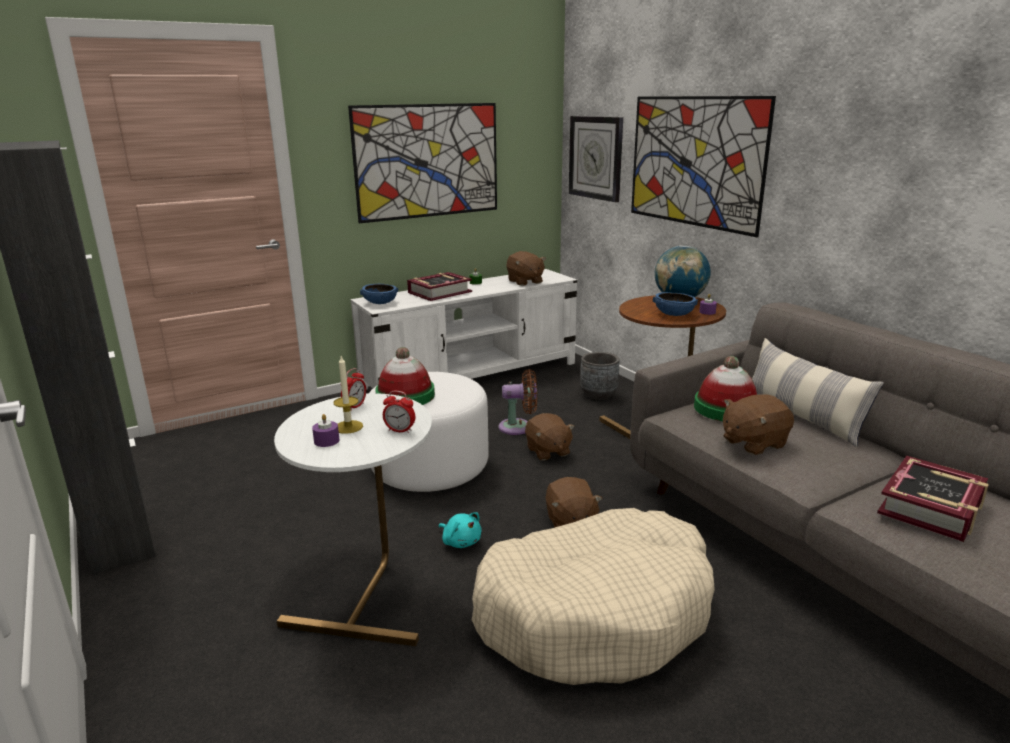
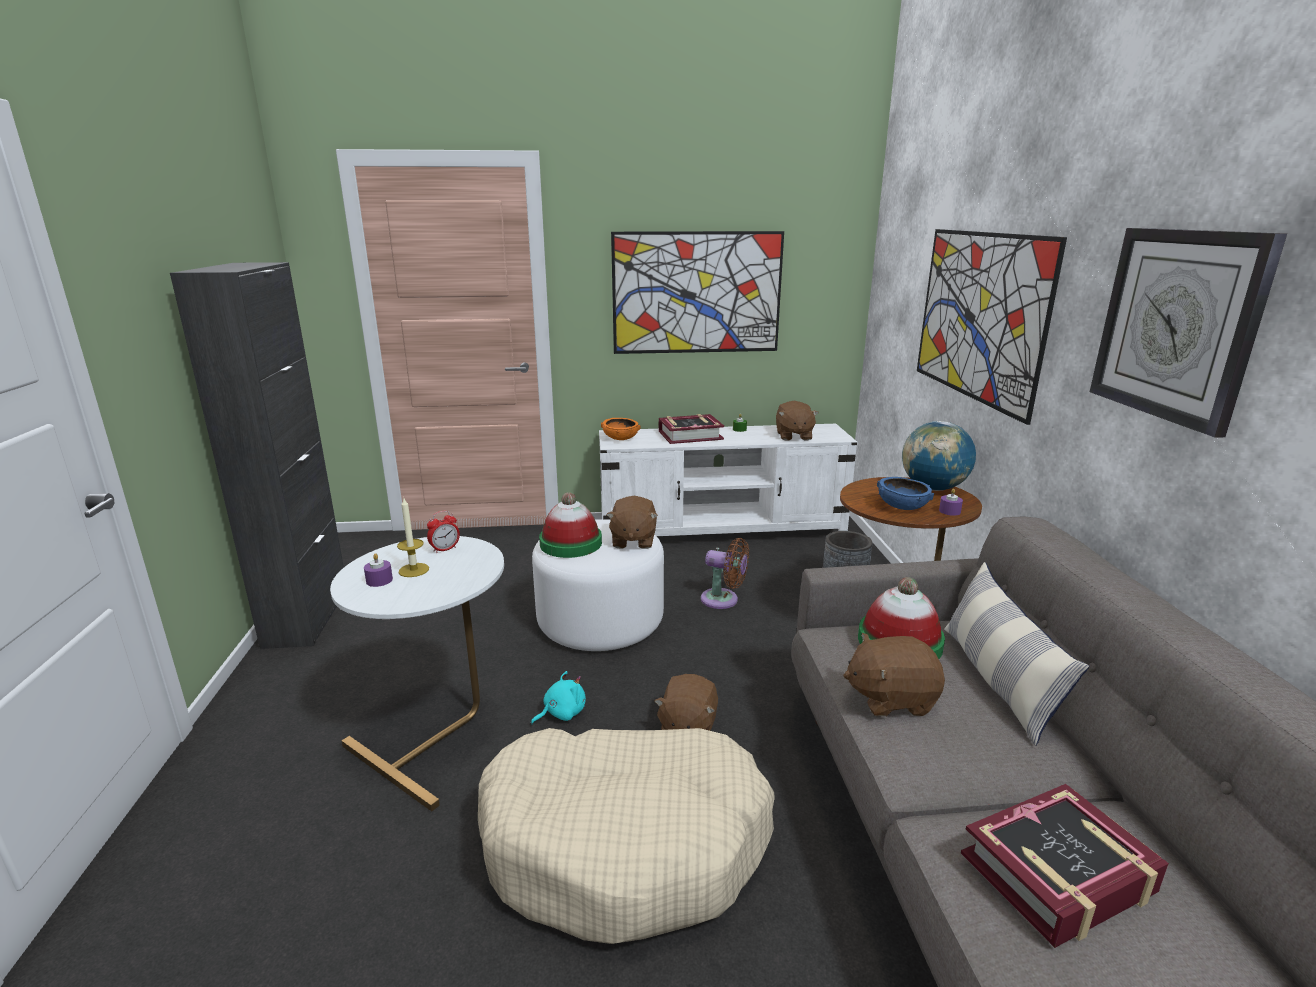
camera: 25 degrees right, 0 degrees up
(380, 303) = (620, 438): blue bowl -> orange bowl
(400, 430) = (450, 585): alarm clock -> none
(460, 541) = (562, 713): turquoise plush toy -> turquoise plush toy turned 105 degrees counterclockwise
(547, 451) = (731, 636): brown plush toy -> brown plush toy (632, 540)
(596, 157) = (895, 300): wall clock -> wall clock (1177, 325)

